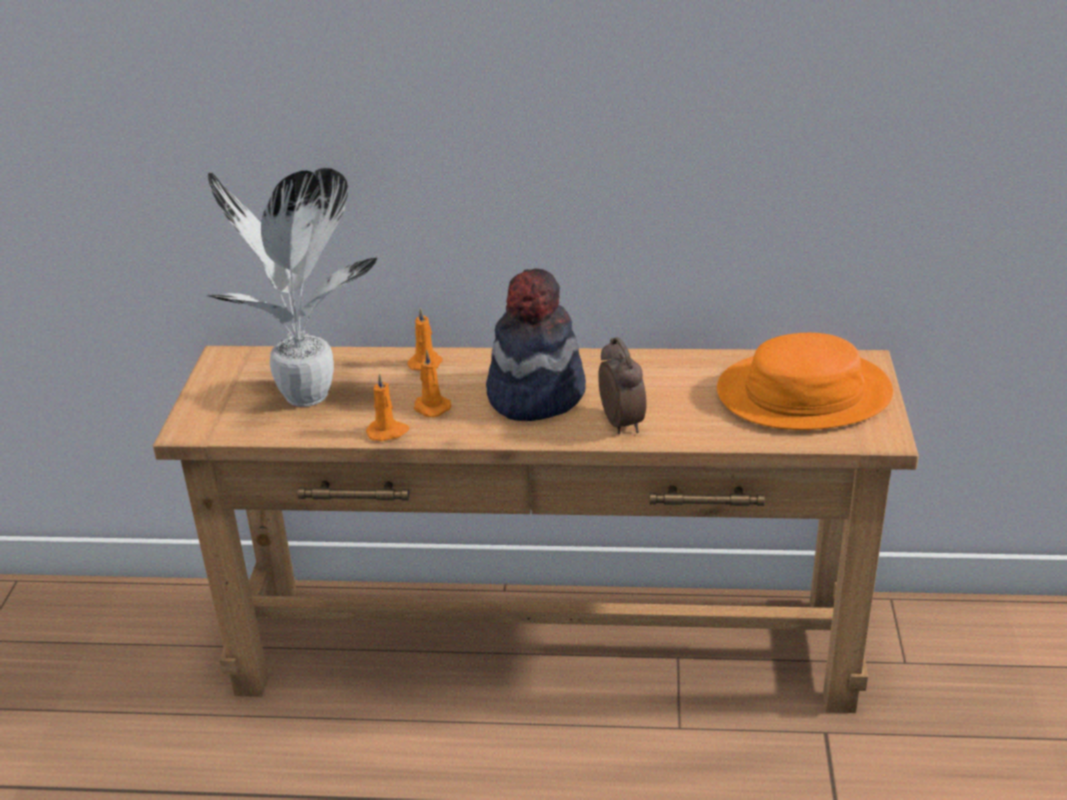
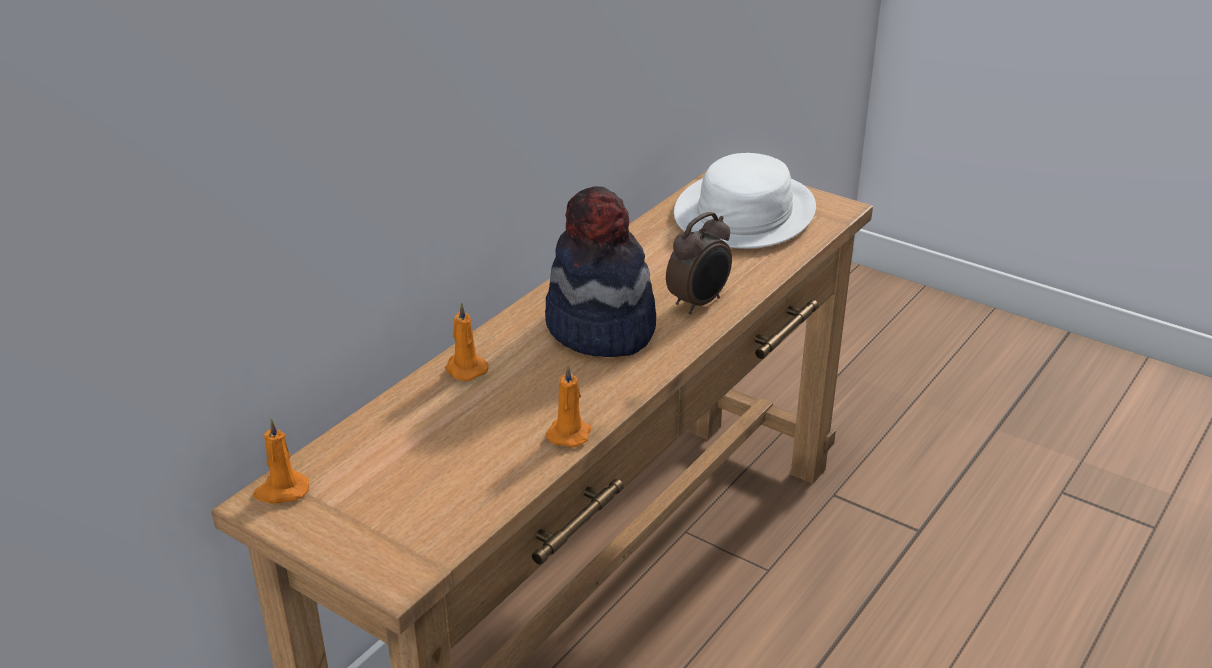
camera: 60 degrees left, 0 degrees up
(308, 398) = (438, 465): potted plant -> none
(430, 407) = (553, 393): orange candle -> orange candle (281, 491)
(623, 423) = (699, 303): alarm clock -> alarm clock turned 120 degrees clockwise
(803, 393) = (744, 213): orange hat -> white hat

